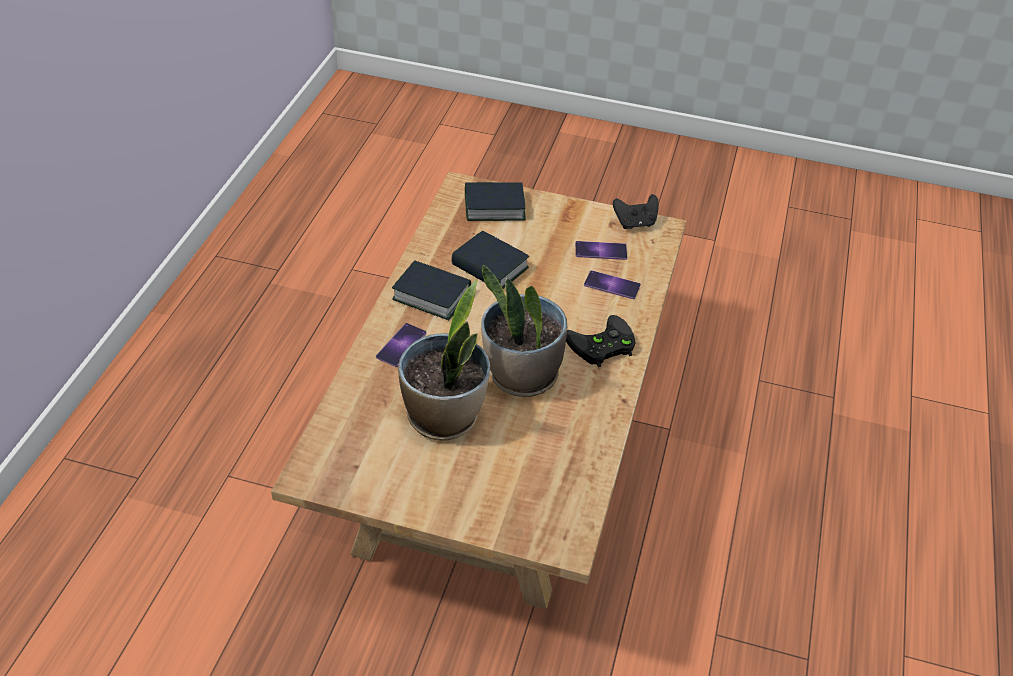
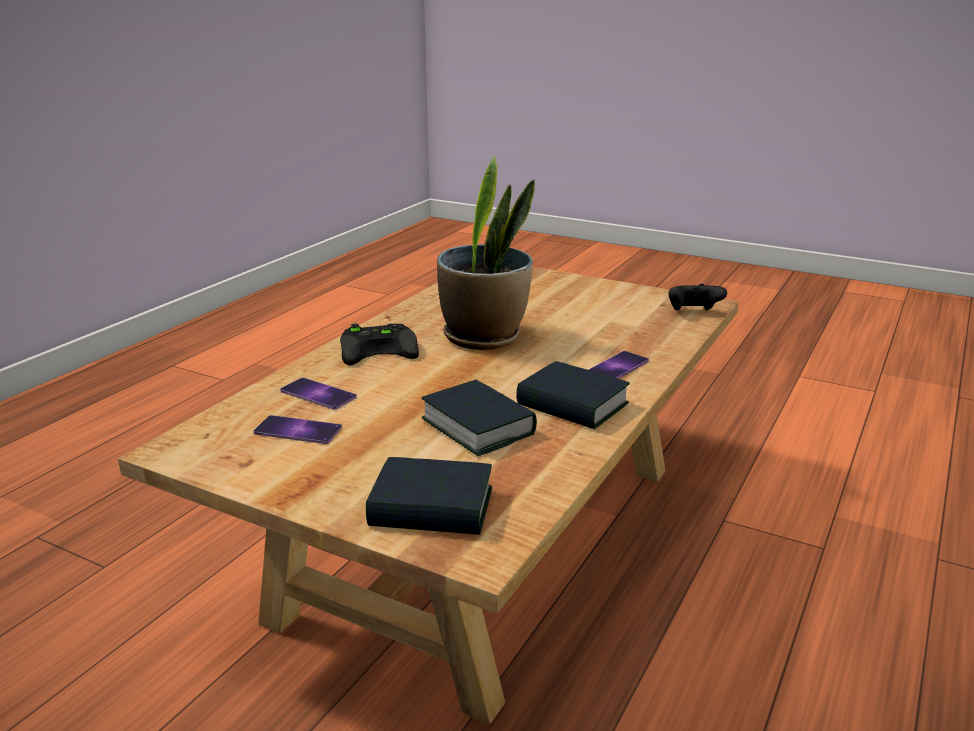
camera: 165 degrees left, 20 degrees down
(444, 417) = (575, 321): potted plant -> none
(635, 223) = (206, 459): black game controller -> black game controller (693, 313)

